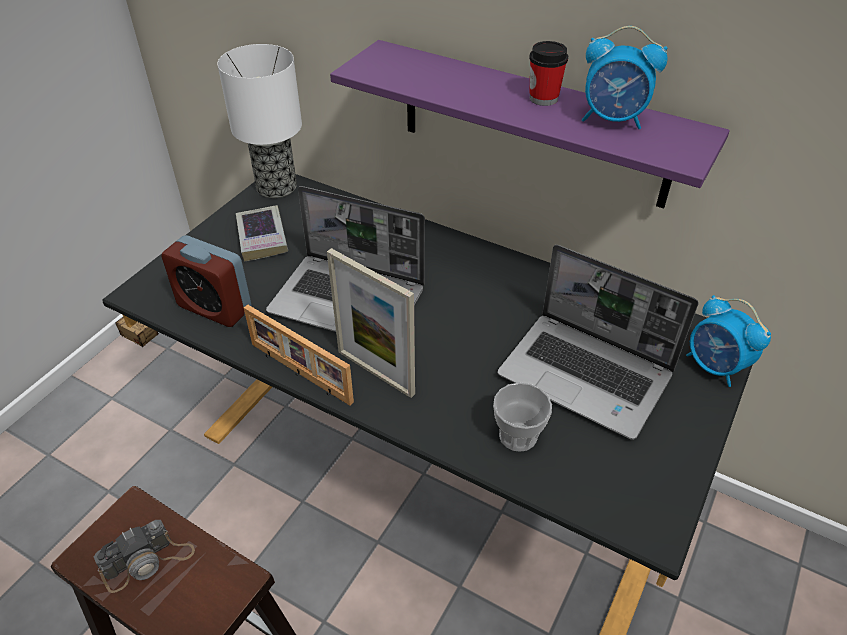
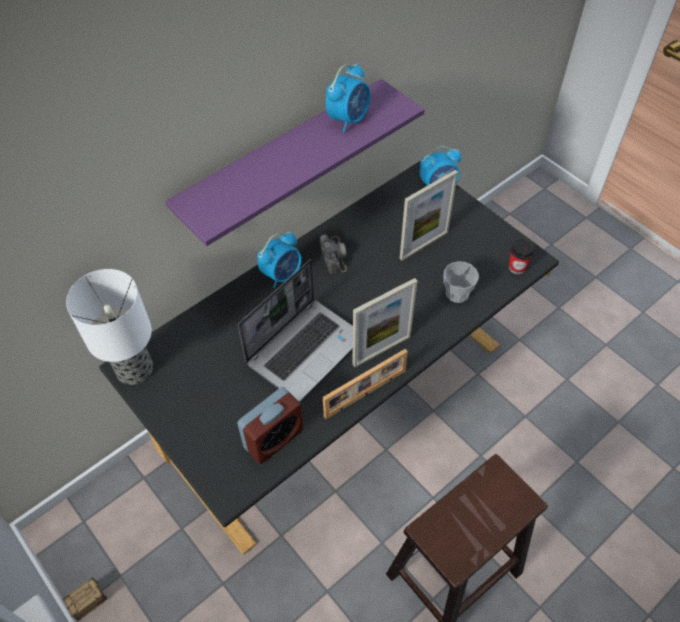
camera: 70 degrees left, 10 degrees up
(148, 561) = (469, 523): camera -> camera (334, 255)
(262, 237) = (201, 391): book -> none
(452, 253) = (282, 275): none -> alarm clock
(543, 98) = (307, 140): cup -> cup (517, 267)
(587, 375) = (424, 245): laptop -> picture frame

